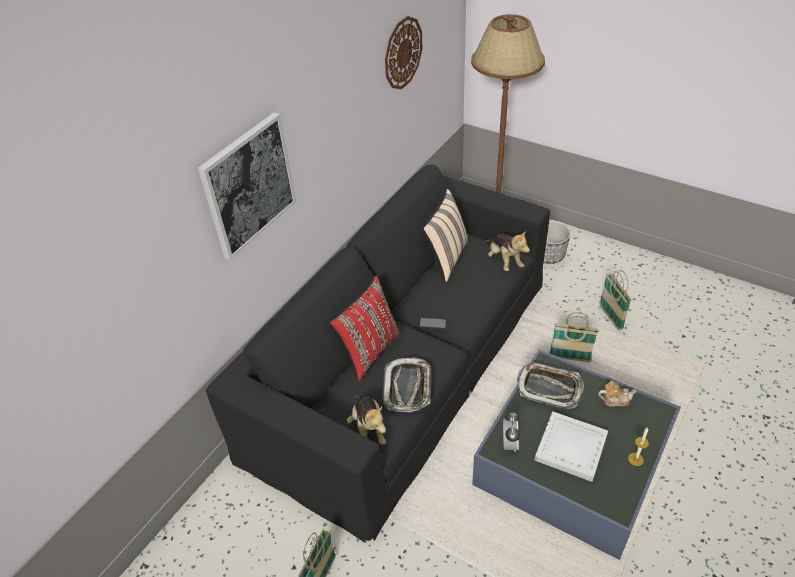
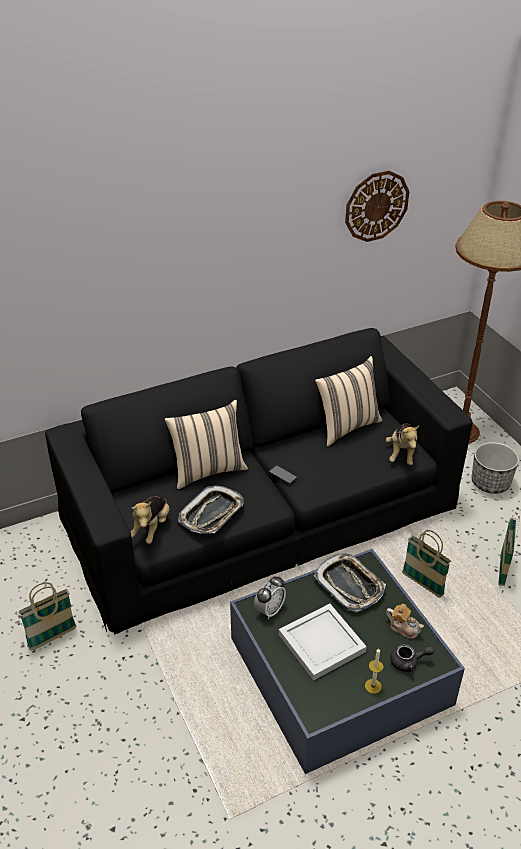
camera: 30 degrees right, 5 degrees down
(248, 185) = (140, 267): picture -> none
(369, 351) = (207, 470): red pillow -> beige pillow
(641, 425) = (408, 662): none -> grey teapot

